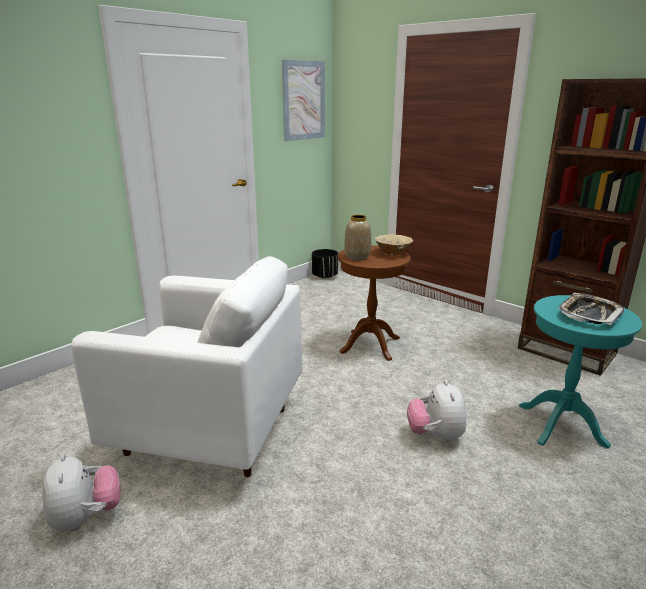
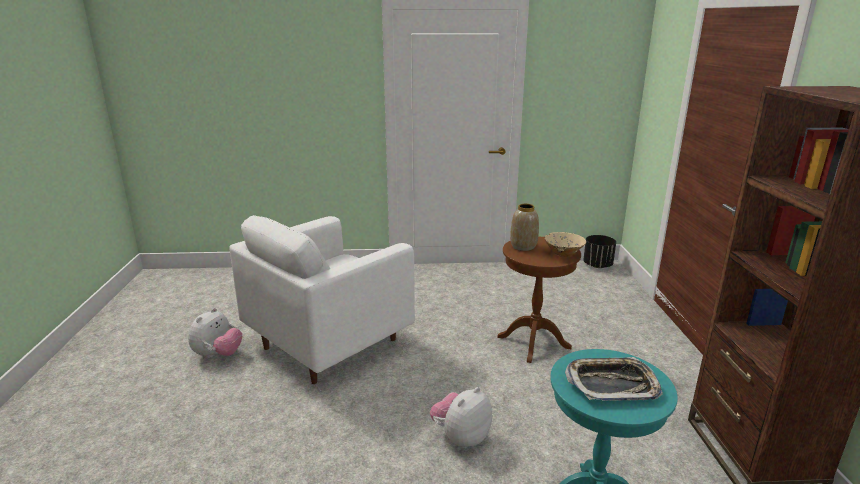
camera: 45 degrees right, 0 degrees up
(209, 431) = (330, 344): white armchair -> white armchair turned 75 degrees clockwise
(303, 100) = (598, 75): picture -> none

